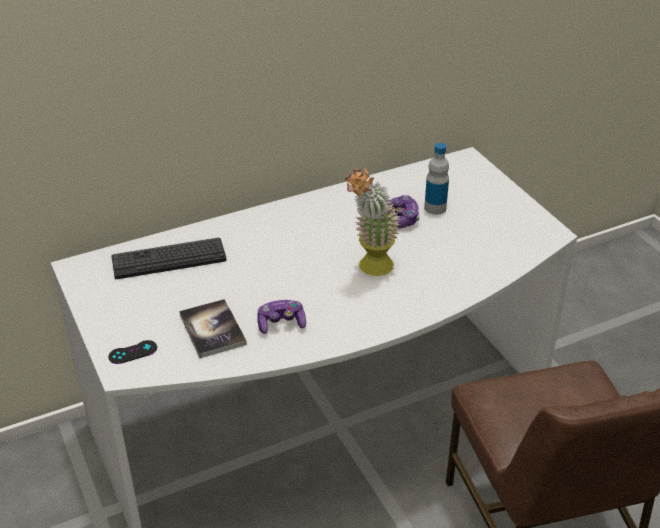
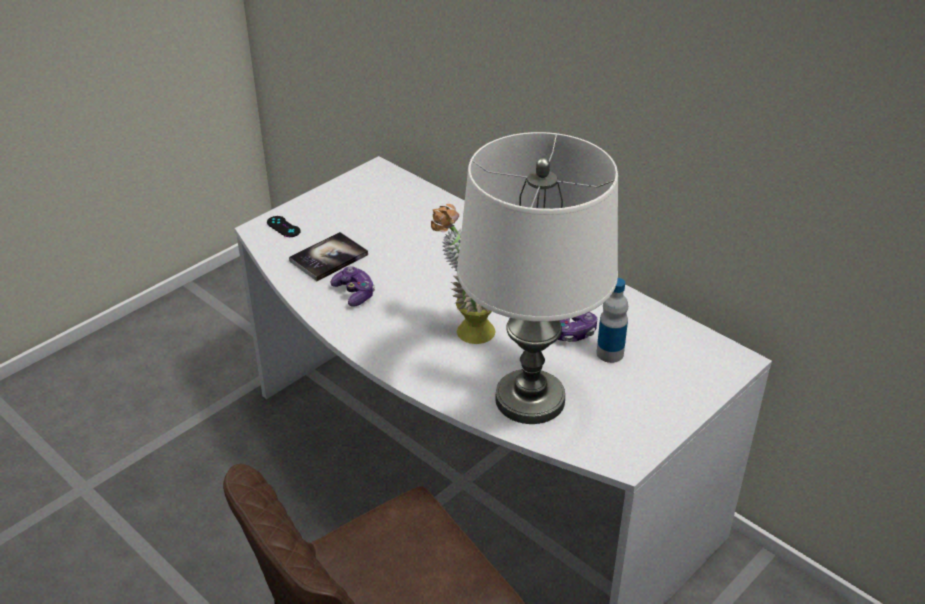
camera: 70 degrees right, 0 degrees up
(169, 259) = (414, 209): keyboard -> none
(471, 258) = (529, 399): none -> white table lamp

